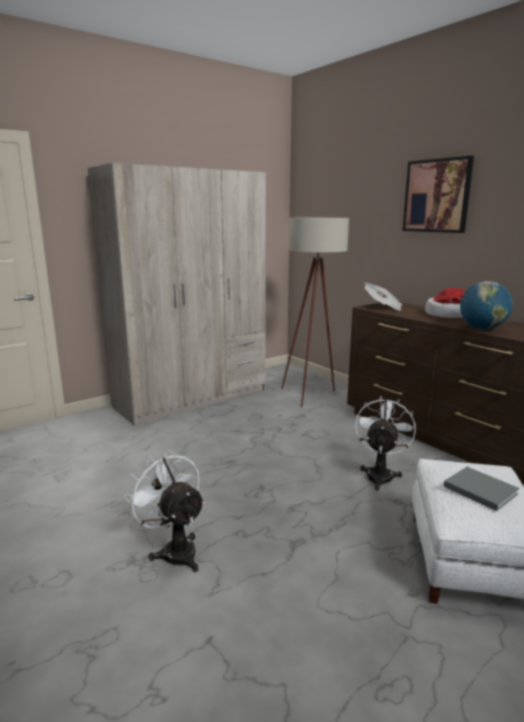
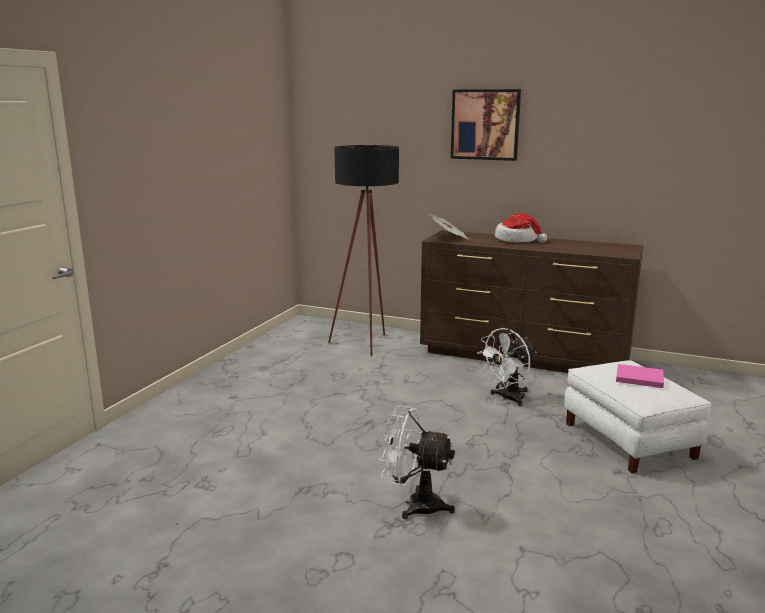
camera: 30 degrees left, 0 degrees up
(192, 398) = (241, 372): beige wardrobe -> none
(312, 394) = (367, 342): beige floor lamp -> black floor lamp
(380, 474) = (507, 398): white fan -> white fan turned 120 degrees counterclockwise
(478, 489) = (637, 377): grey book -> pink book
(482, 329) = (562, 249): globe -> none

